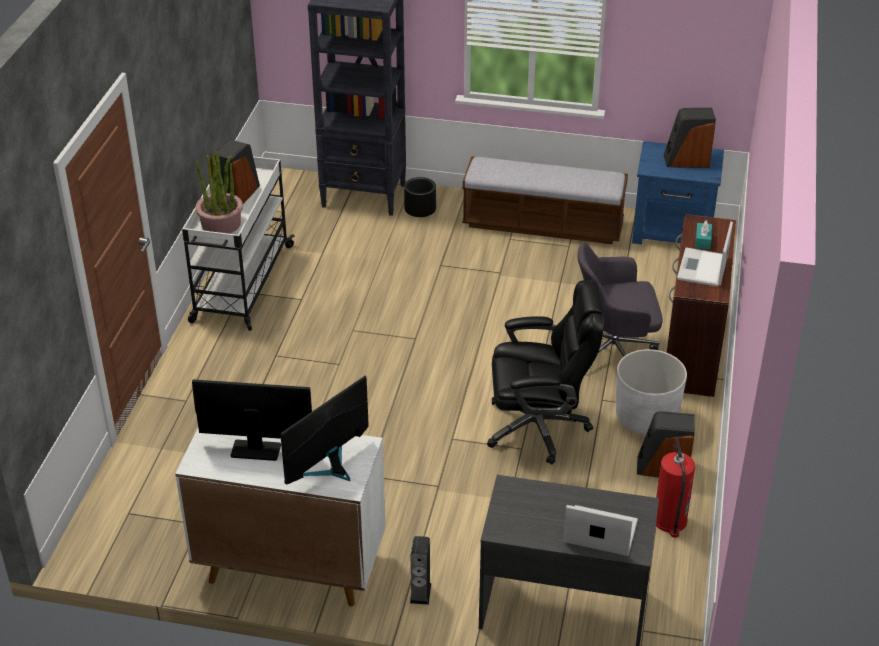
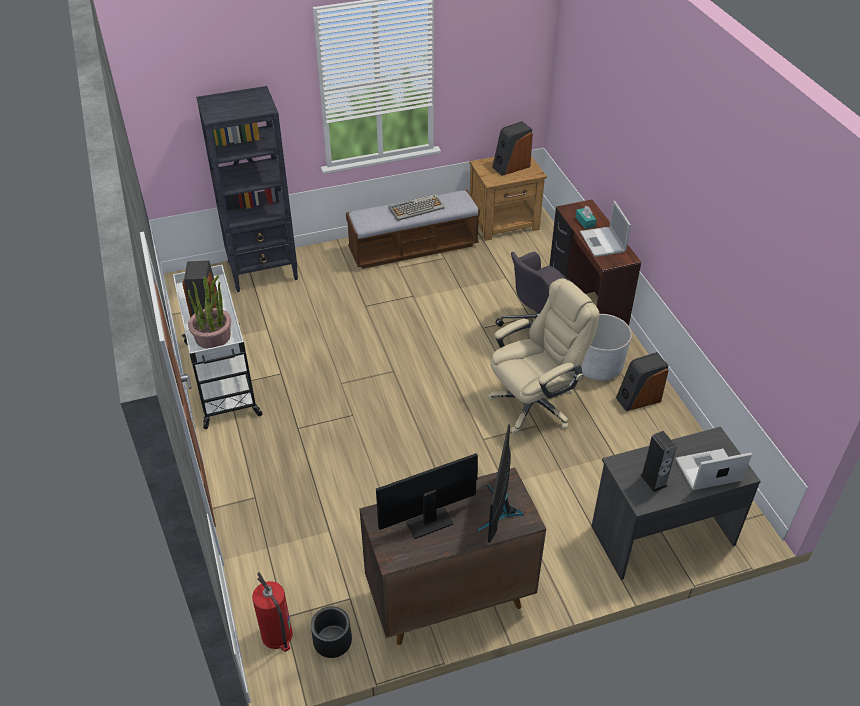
camera: 30 degrees left, 5 degrees up
(289, 566) = (448, 599): white cabinet -> brown cabinet
(420, 209) = (314, 267): black planter -> black planter (332, 641)
(420, 593) = (559, 572): speaker -> speaker (653, 480)
(539, 427) = (535, 403): black office chair -> beige office chair
(550, 174) = (417, 208): none -> keyboard
(670, 521) = (674, 436): fire extinguisher -> fire extinguisher (277, 635)
(673, 231) = (505, 222): blue nightstand -> brown nightstand

